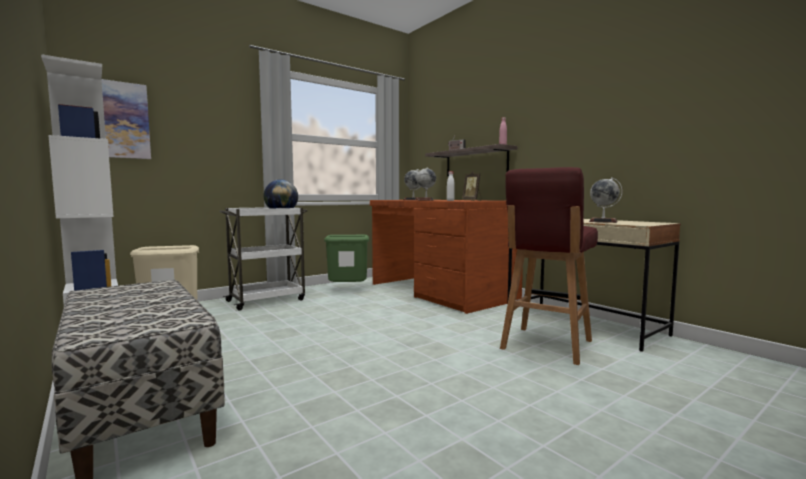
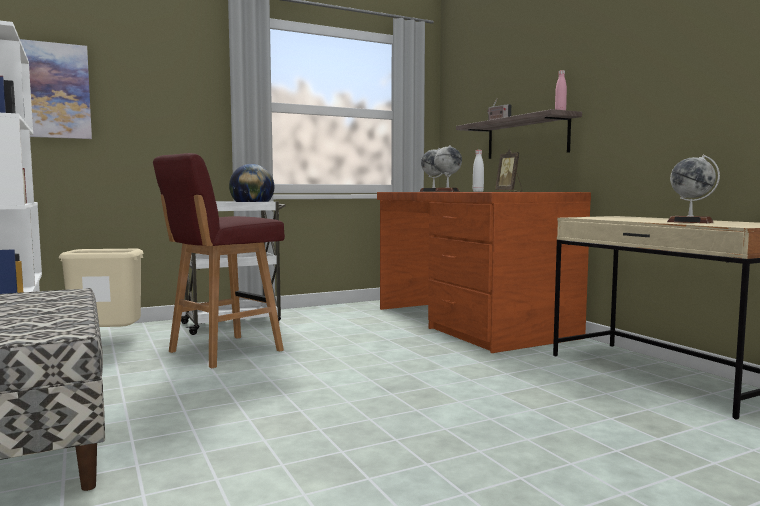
camera: 10 degrees right, 0 degrees up
(348, 290) = (343, 315): green trash can -> none
(545, 345) = (588, 402): red stool -> red stool (223, 351)

